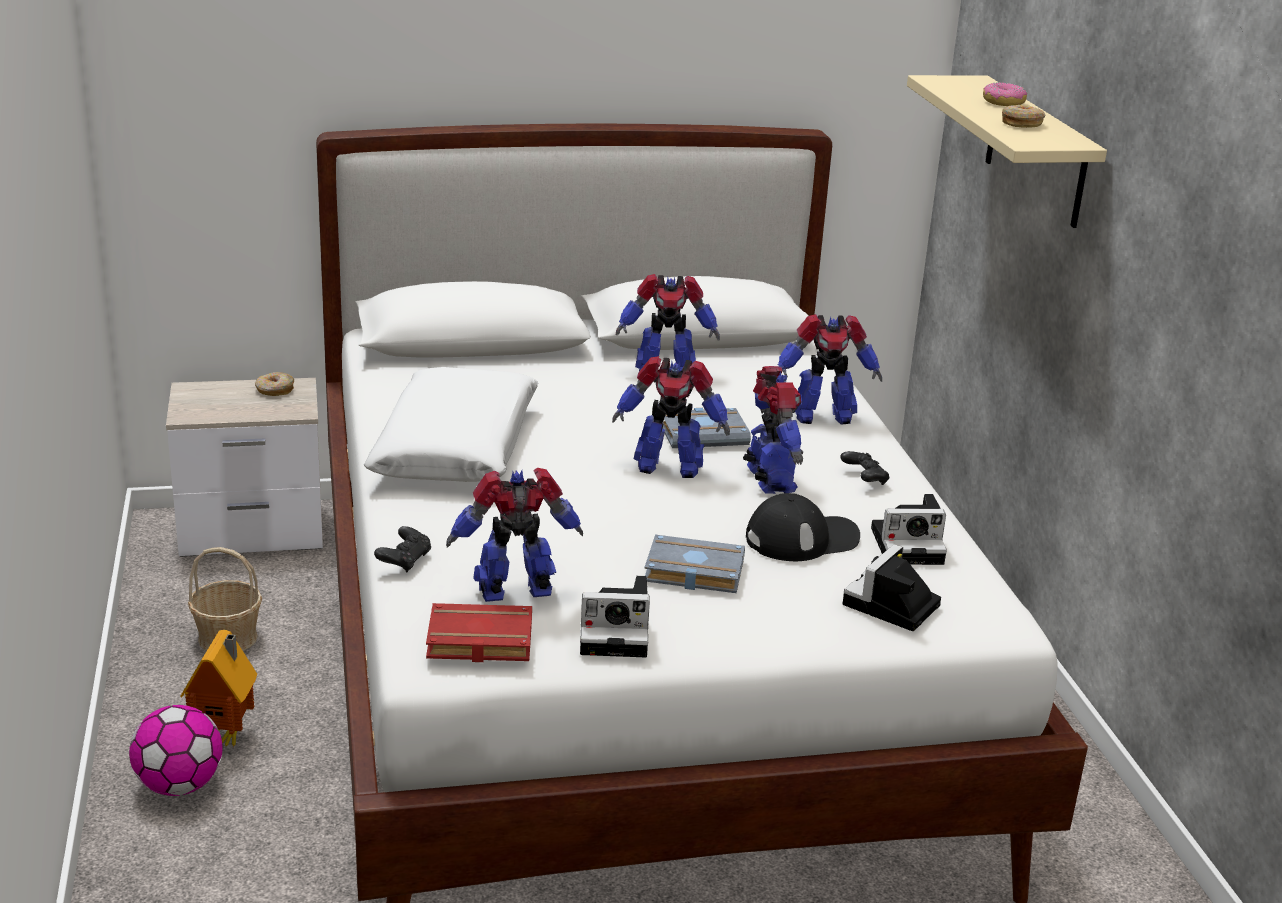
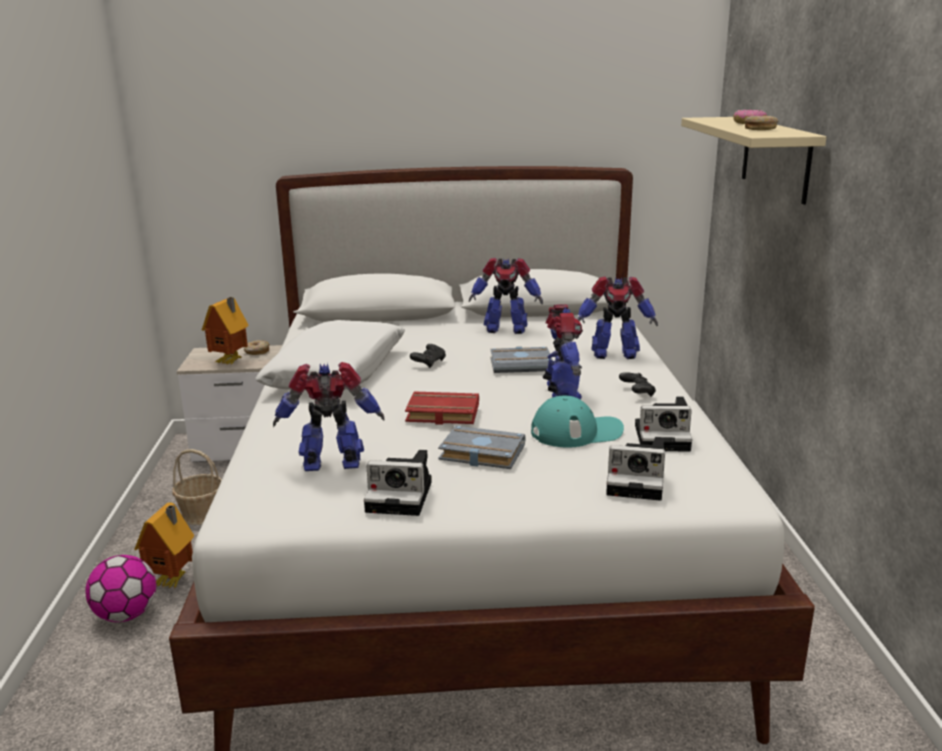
camera: 10 degrees right, 5 degrees down
(243, 409) = (231, 362): none -> toy house
(404, 561) = (260, 443): black game controller -> black game controller (429, 363)
(477, 642) = (285, 500): red book -> red book (441, 414)
(667, 466) = (486, 384): toy robot -> none
(802, 538) = (576, 432): black cap -> turquoise cap
(890, 607) = (638, 481): camera -> camera turned 120 degrees counterclockwise

